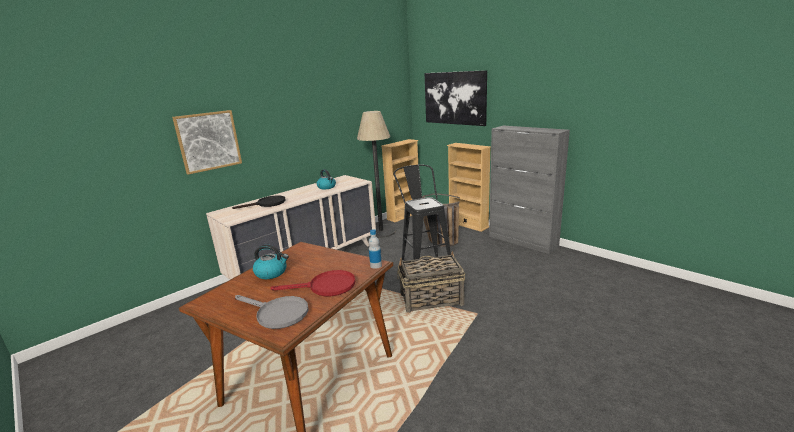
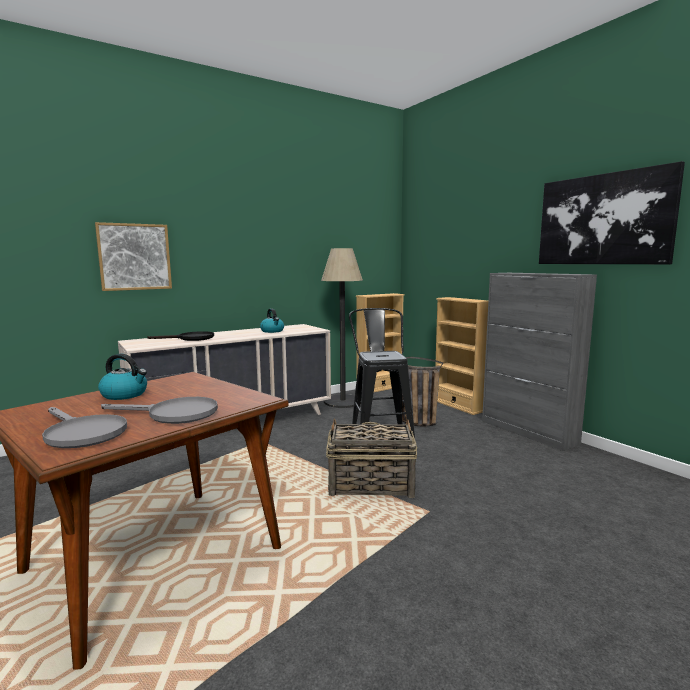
camera: 10 degrees right, 10 degrees down
(326, 287) = (174, 414): red frying pan -> grey frying pan
(376, 265) = (261, 401): bottle -> none
(455, 98) = (451, 241): picture -> picture (603, 219)

